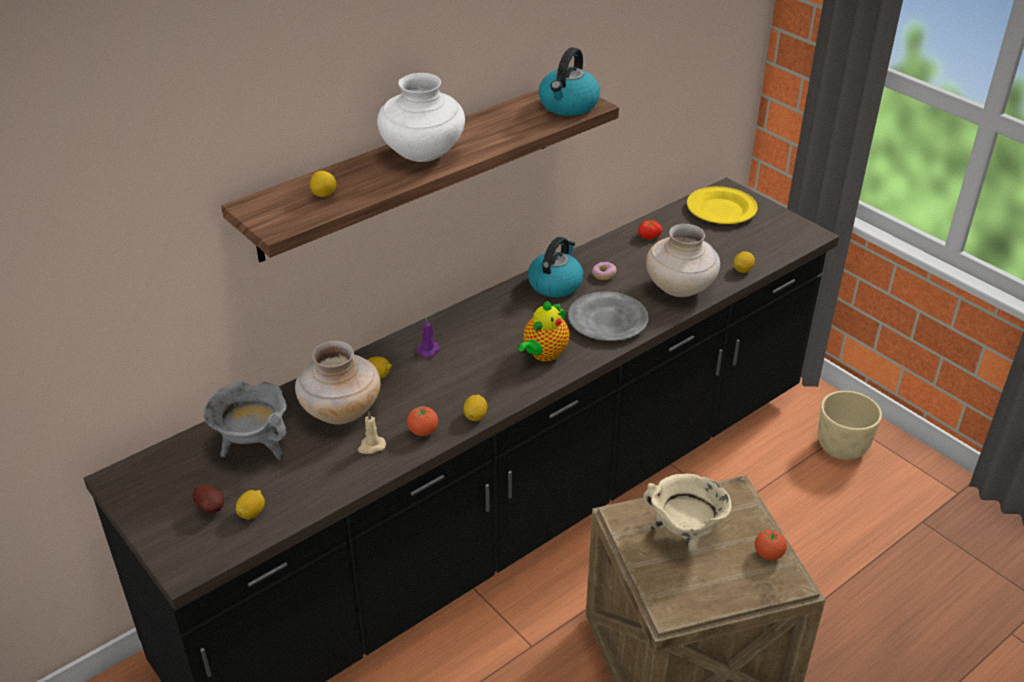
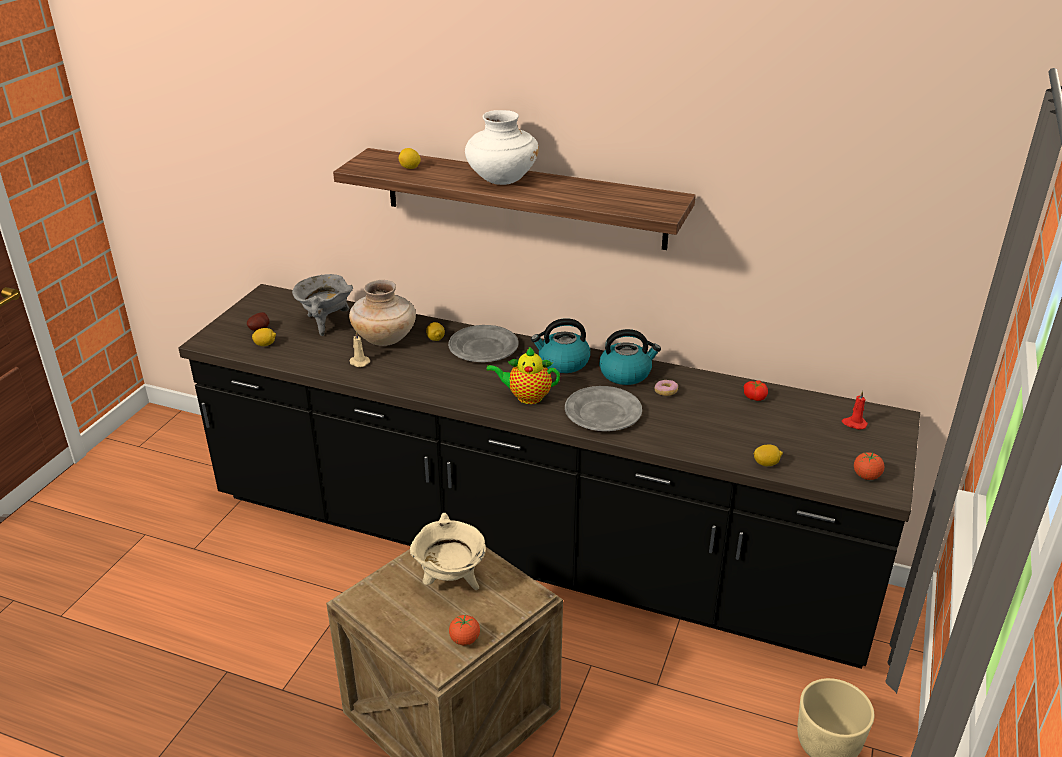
camera: 60 degrees right, 5 degrees down
(423, 431) = (390, 376): tomato -> tomato (866, 476)
(429, 350) = (483, 348): purple candle -> grey plate
(475, 416) = (425, 391): lemon -> none
(568, 105) = (648, 205): kettle -> kettle (563, 362)
(680, 289) = (692, 436): beige vase -> none
(720, 209) = (854, 423): yellow plate -> red candle

